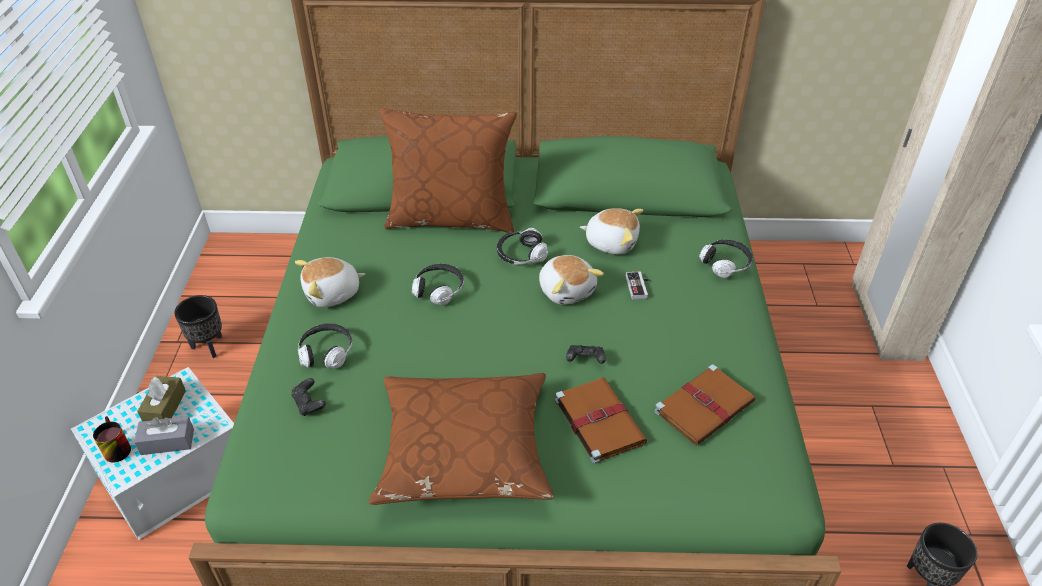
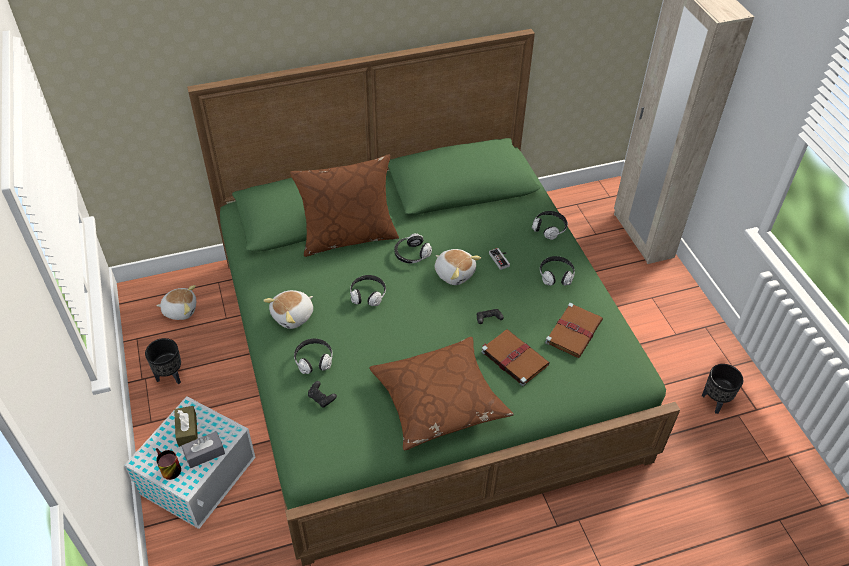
camera: 20 degrees left, 5 degrees up
(611, 242) = (468, 230): plush toy -> plush toy (180, 310)
(709, 325) = (556, 275): none -> headphones

